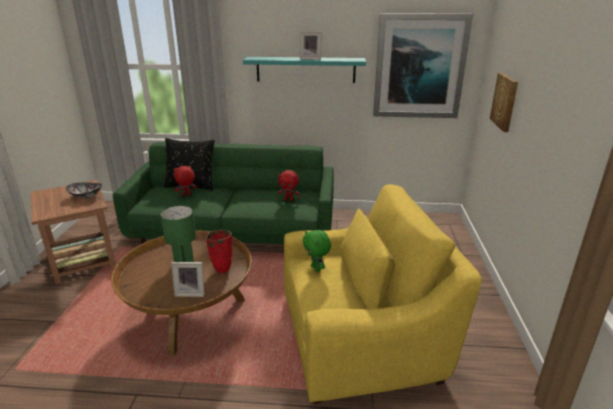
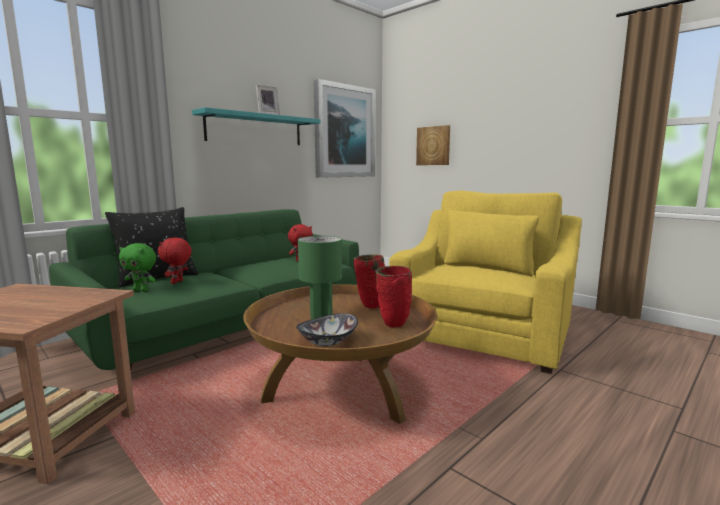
camera: 50 degrees left, 15 degrees down
(86, 196) = (55, 294): bowl -> bowl (328, 342)
(191, 292) = (392, 325): picture frame -> red vase
(316, 269) = (451, 271): green plush toy -> green plush toy (141, 290)

